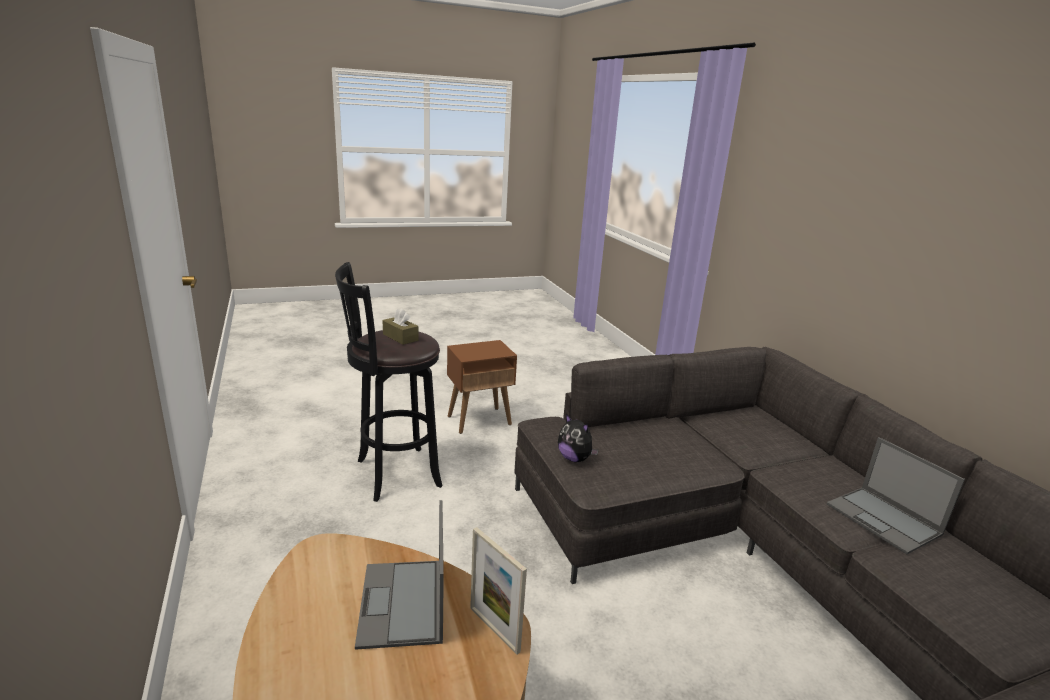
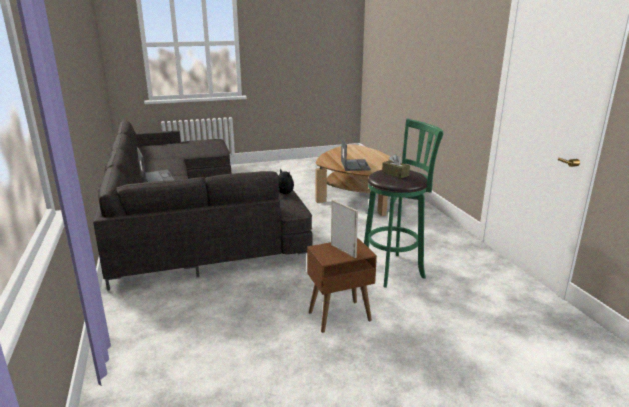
camera: 175 degrees left, 0 degrees up
(393, 474) = (395, 269): black stool -> green stool
(494, 629) = (326, 162): picture frame -> picture frame (343, 251)

